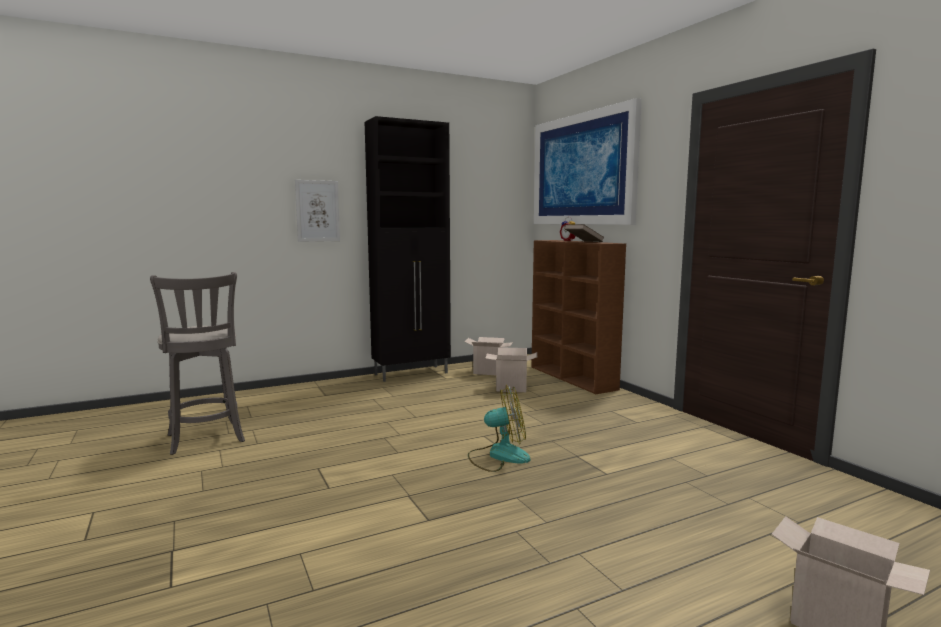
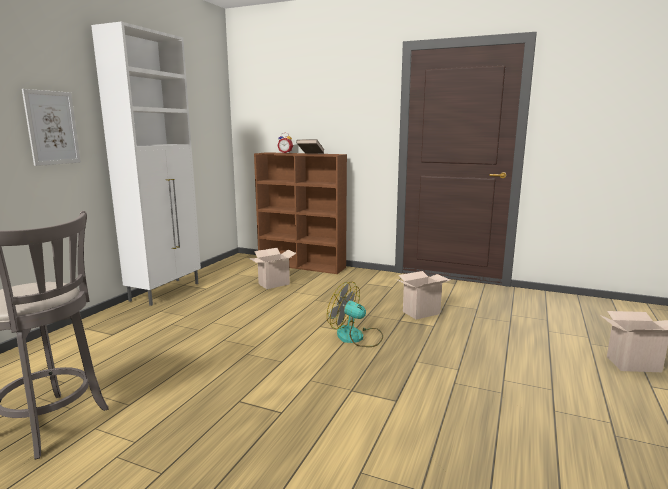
camera: 40 degrees left, 5 degrees up
(412, 373) = (166, 291): black cabinet -> white cabinet
(489, 372) = (232, 274): cardboard box -> cardboard box (421, 312)
(499, 456) = (356, 337): fan -> fan turned 105 degrees counterclockwise
(582, 169) = (291, 92): picture -> none

